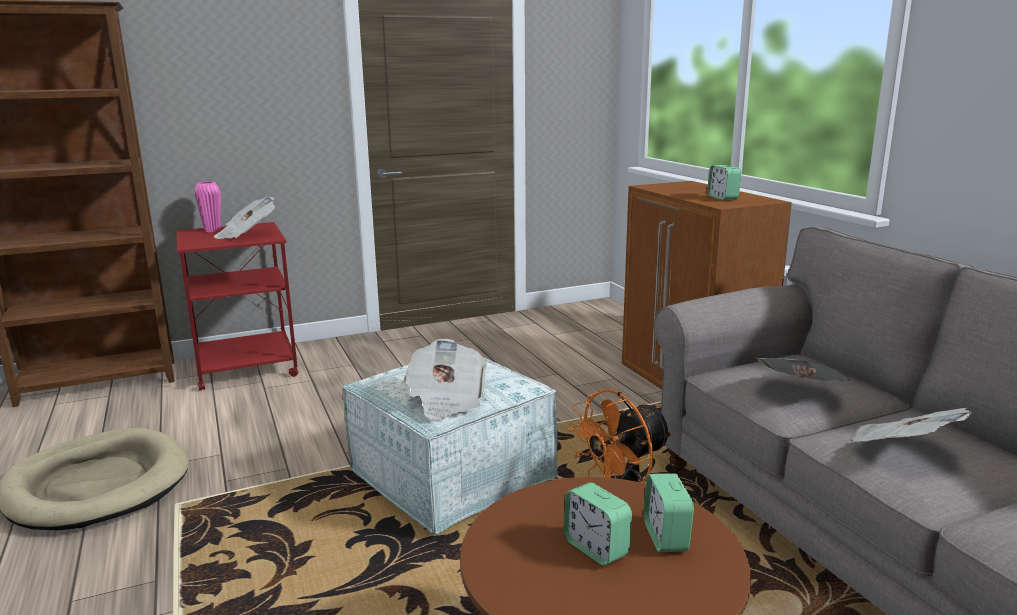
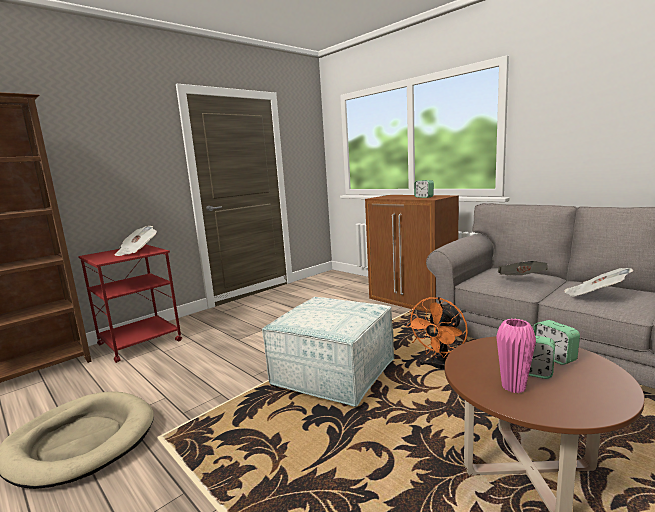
camera: 20 degrees left, 5 degrees down
(212, 230) = (107, 252): pink vase -> pink vase (513, 387)
(446, 400) = (340, 321): newspaper -> none

